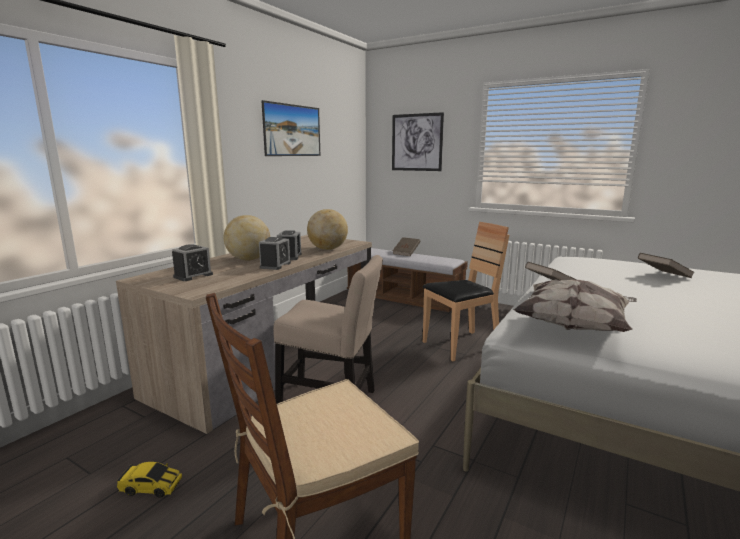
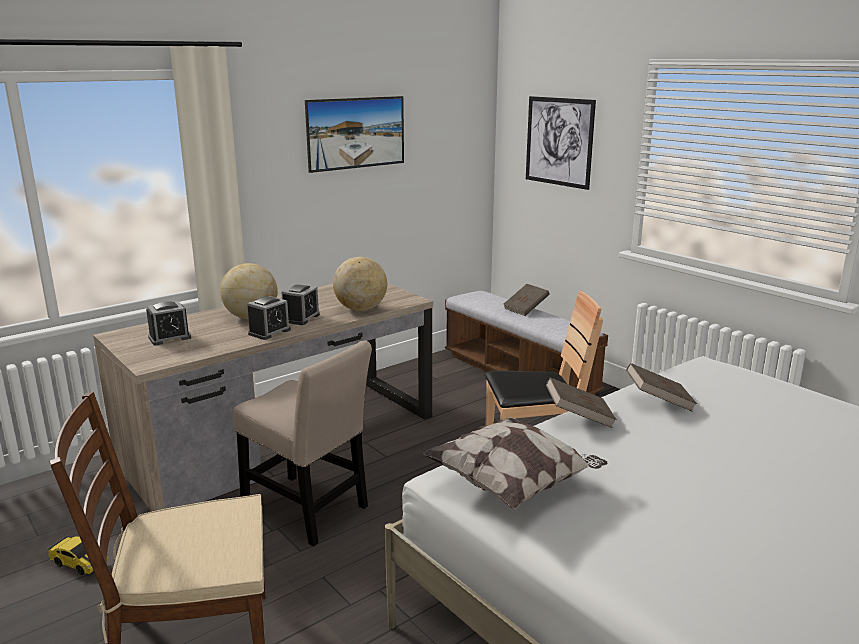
camera: 20 degrees right, 5 degrees up
(663, 276) = (784, 423): brown book -> brown book (658, 401)

